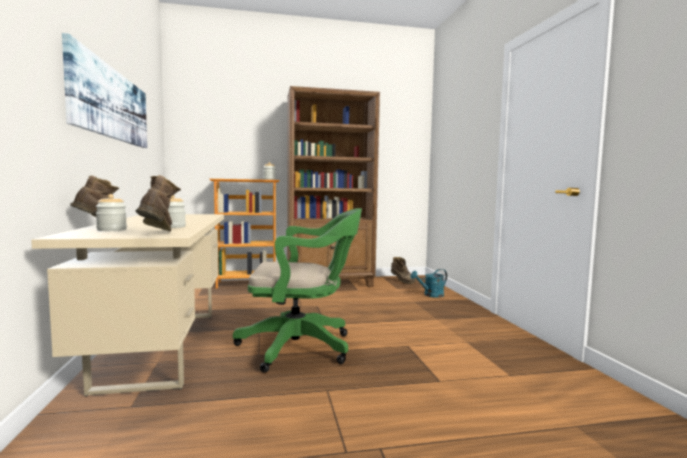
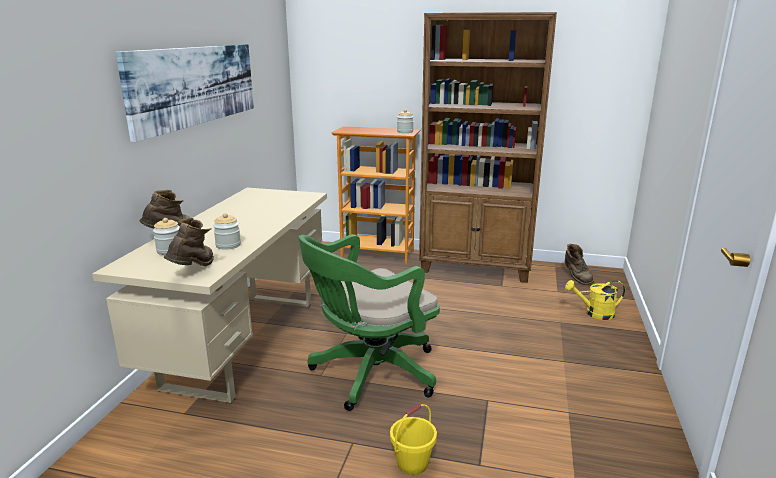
camera: 25 degrees right, 15 degrees up
(302, 347) = (369, 374): green office chair -> green office chair turned 120 degrees clockwise
(389, 391) = (412, 463): none -> yellow bucket
(430, 295) = (594, 313): turquoise watering can -> yellow watering can

